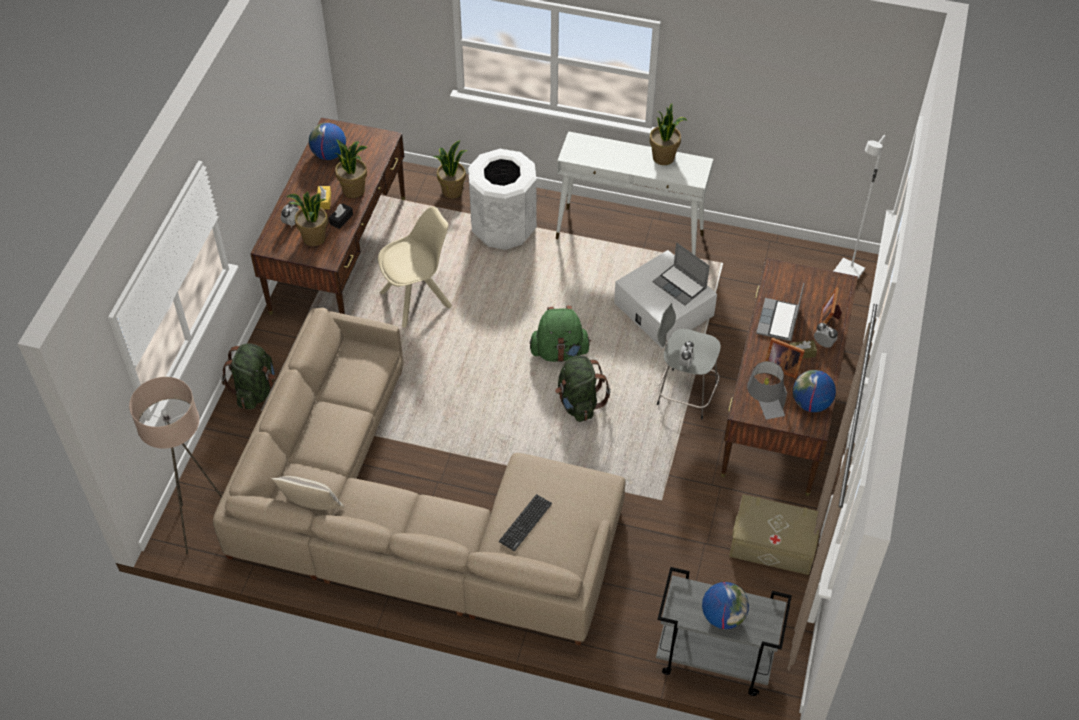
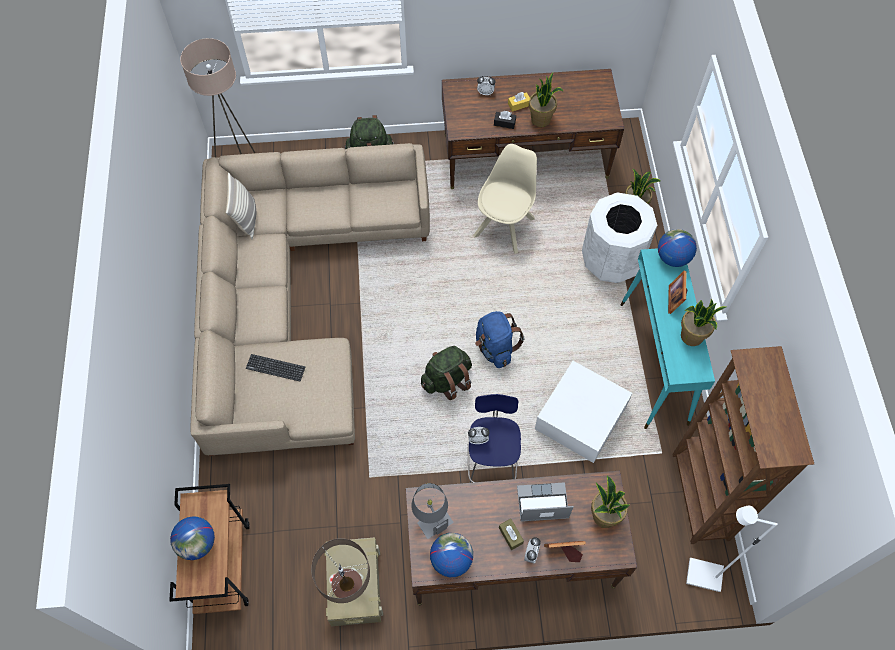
camera: 70 degrees right, 10 degrees up
(314, 238) = (475, 113): potted plant -> potted plant (604, 516)
(329, 154) = (571, 89): globe -> globe (672, 258)
(417, 298) = (505, 225): beige chair -> beige chair turned 105 degrees counterclockwise
(559, 352) = (495, 348): green backpack -> blue backpack
(630, 237) = (653, 363): white console table -> turquoise console table
(680, 285) = (593, 416): laptop -> none
(684, 393) = (492, 463): grey stool -> blue stool
(713, 660) = (222, 565): grey cart -> brown cart
(774, 252) = (699, 497): none -> brown bookcase
(781, 366) = (487, 520): picture frame -> picture frame (676, 299)
(784, 530) = (347, 585): none -> table lamp

